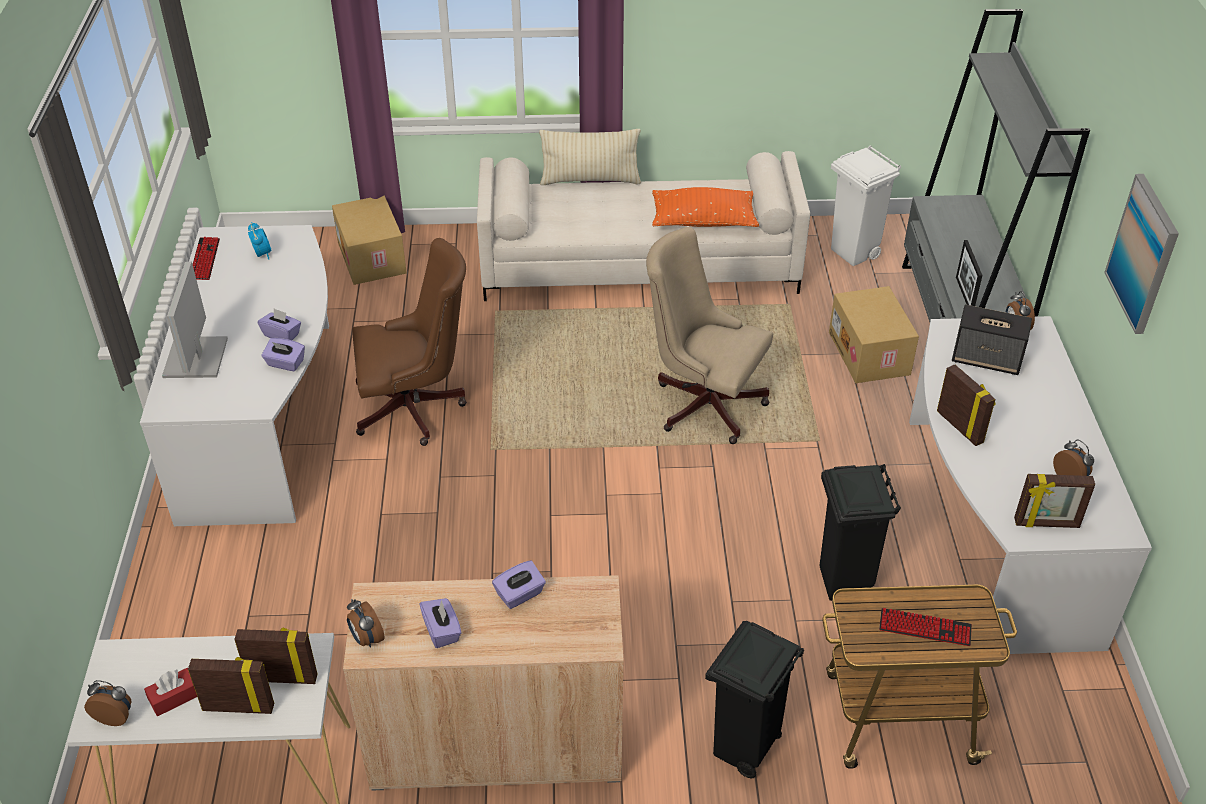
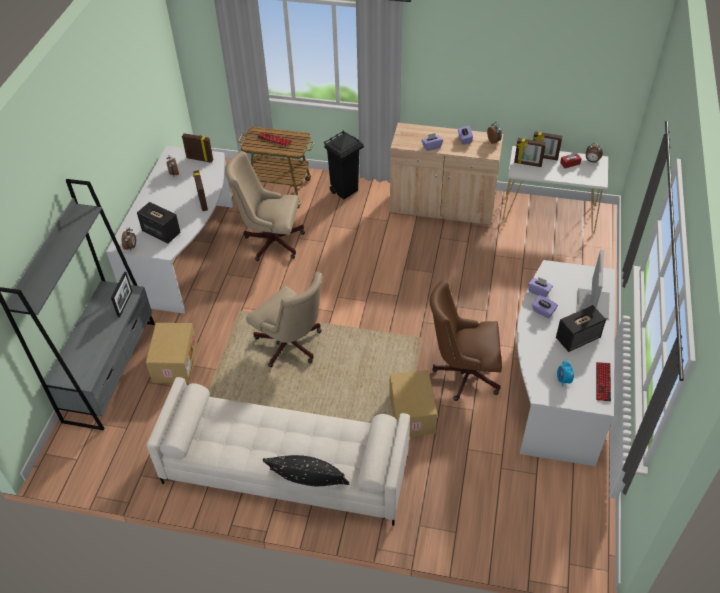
camera: 165 degrees left, 5 degrees up
(230, 307) = (578, 338): none -> speaker
(373, 258) = (486, 521): cardboard box -> cardboard box (411, 413)
(590, 180) = (307, 481): beige pillow -> black pillow
(703, 221) = (242, 417): orange pillow -> none
(844, 583) = (270, 241): black trash can -> beige office chair
(854, 253) = (127, 450): white trash can -> none
(1143, 254) = (104, 135): picture -> none

